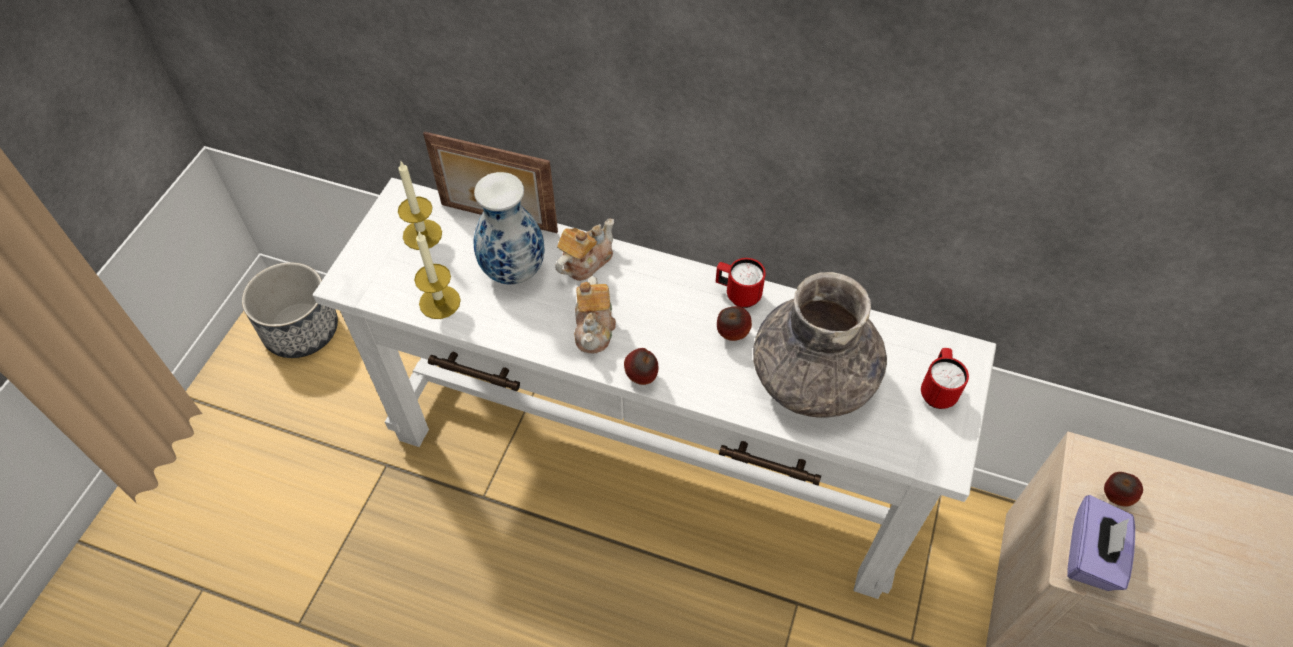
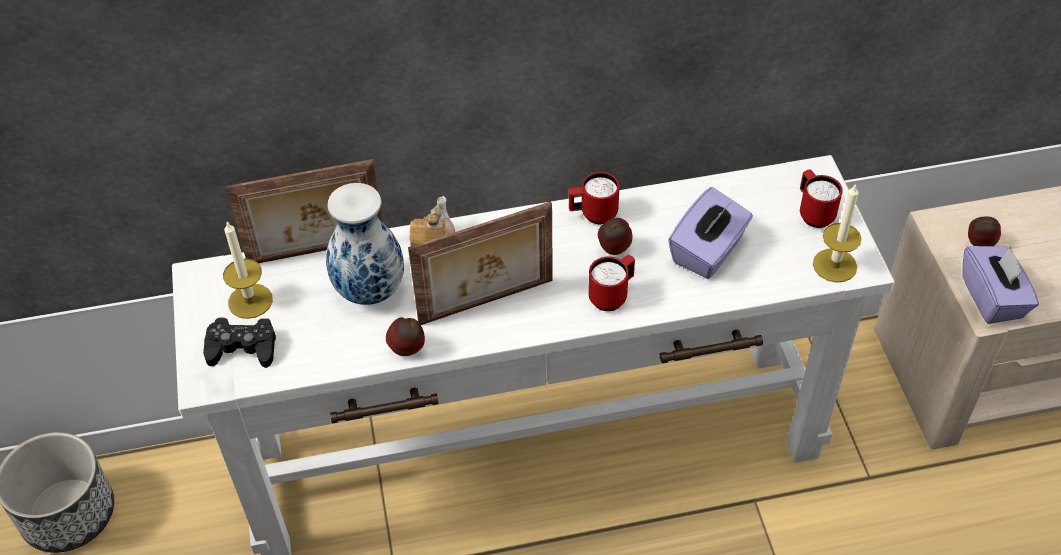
camera: 30 degrees left, 5 degrees down
(389, 270) = (242, 348): none -> black game controller
(439, 302) = (319, 352): candle -> candle (834, 265)
(594, 328) = (487, 303): teapot -> picture frame
(642, 378) = (563, 324): apple -> apple (408, 350)
(700, 374) = (612, 296): none -> red mug
(813, 377) = (708, 251): grey vase -> purple tissue box

